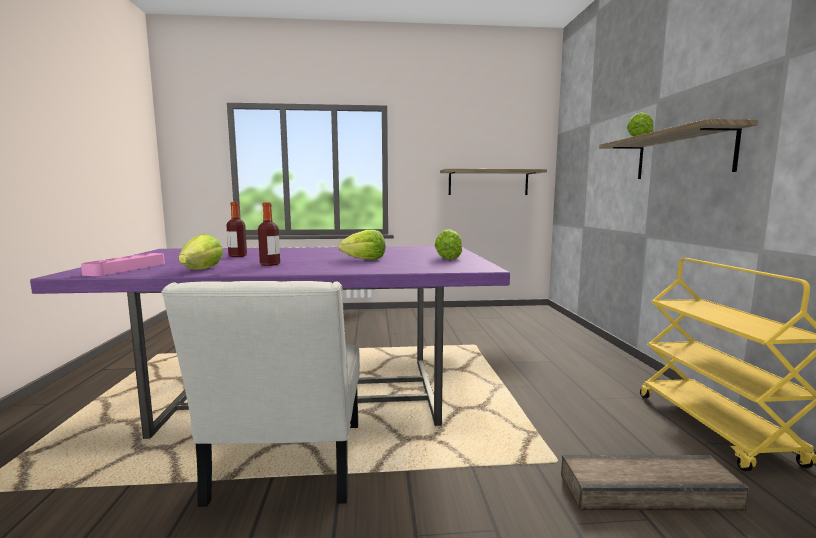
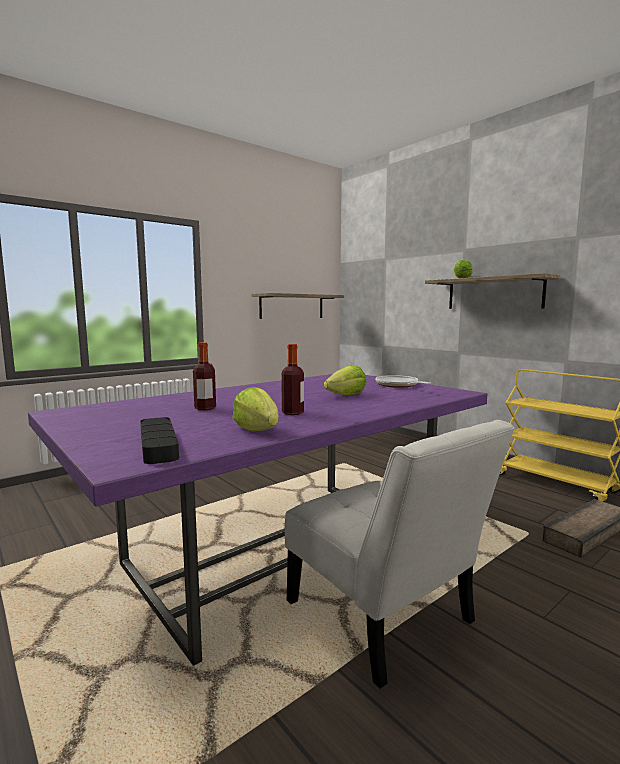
camera: 35 degrees left, 0 degrees up
(126, 268) = (158, 445): pink tray -> black tray
(448, 258) = (398, 385): lettuce -> frying pan

